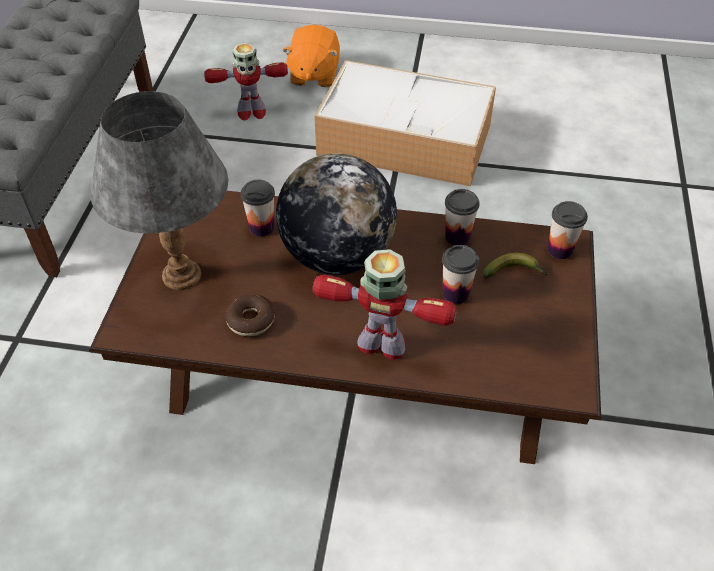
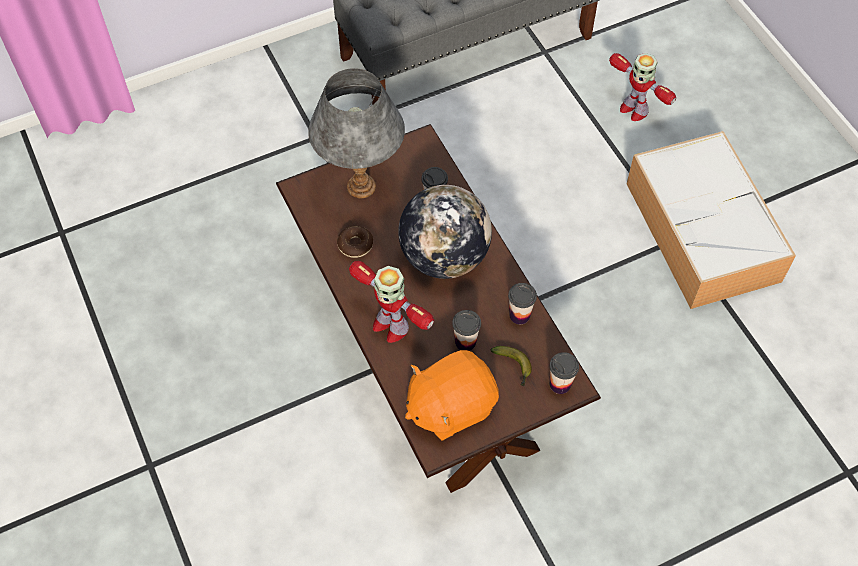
camera: 55 degrees right, 10 degrees up
(313, 75) = (720, 119): orange plush toy -> orange plush toy (450, 406)
(383, 345) = (390, 325): toy robot -> toy robot turned 150 degrees clockwise

